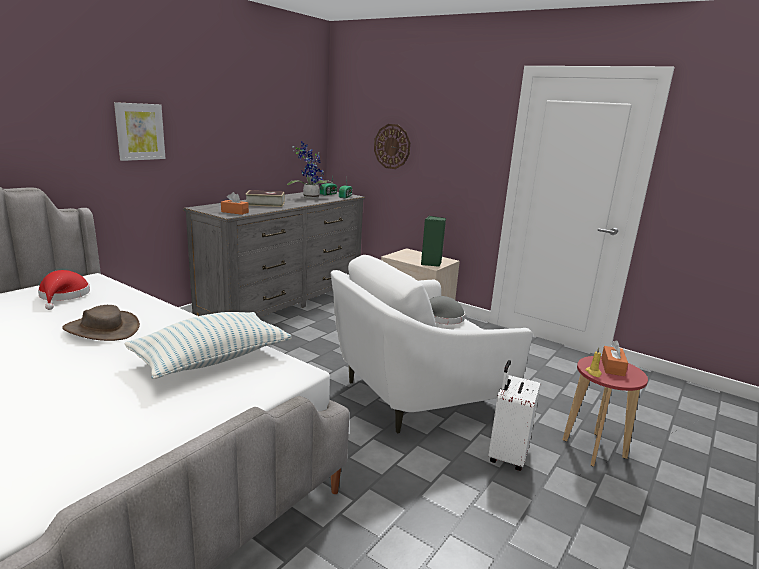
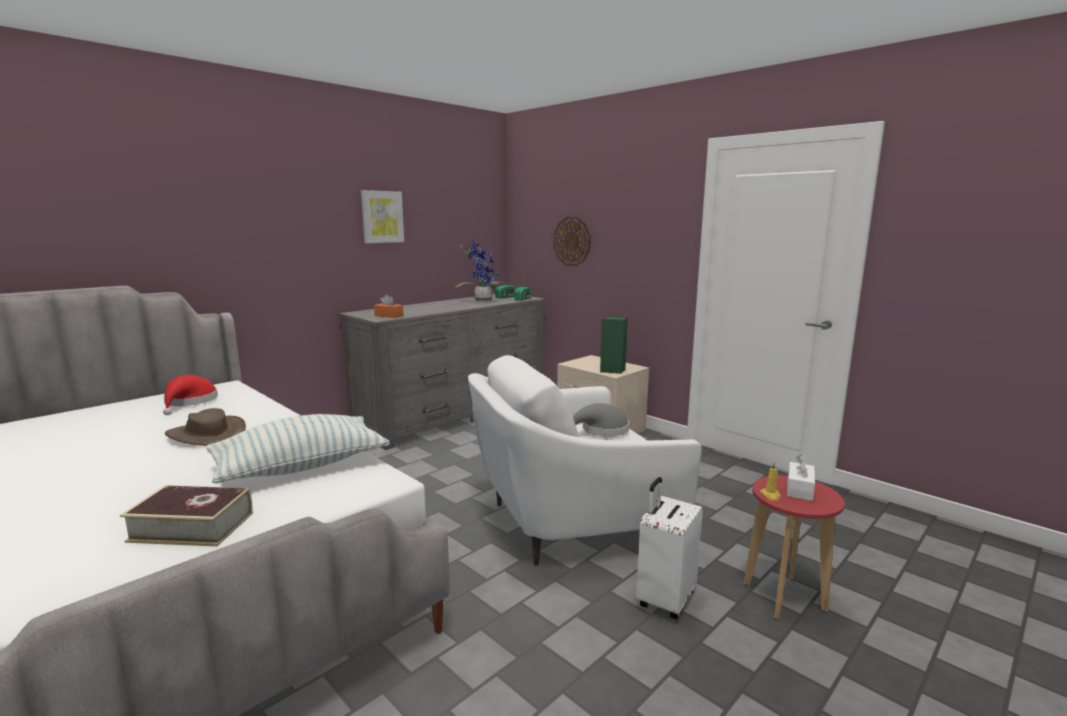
camera: 10 degrees right, 5 degrees down
(139, 131) = (290, 234): picture -> picture (382, 217)
(265, 204) = (428, 307): book -> book (192, 527)
(612, 367) = (799, 489): orange tissue box -> white tissue box

